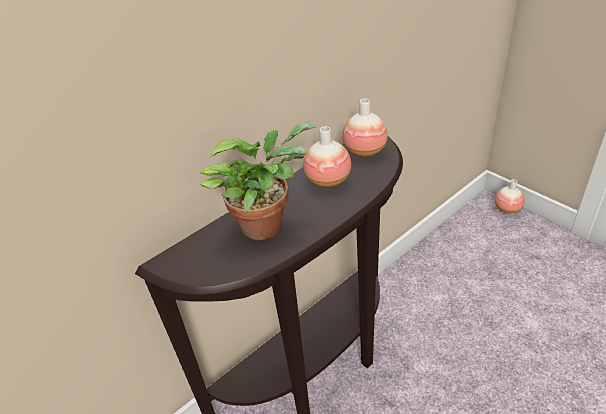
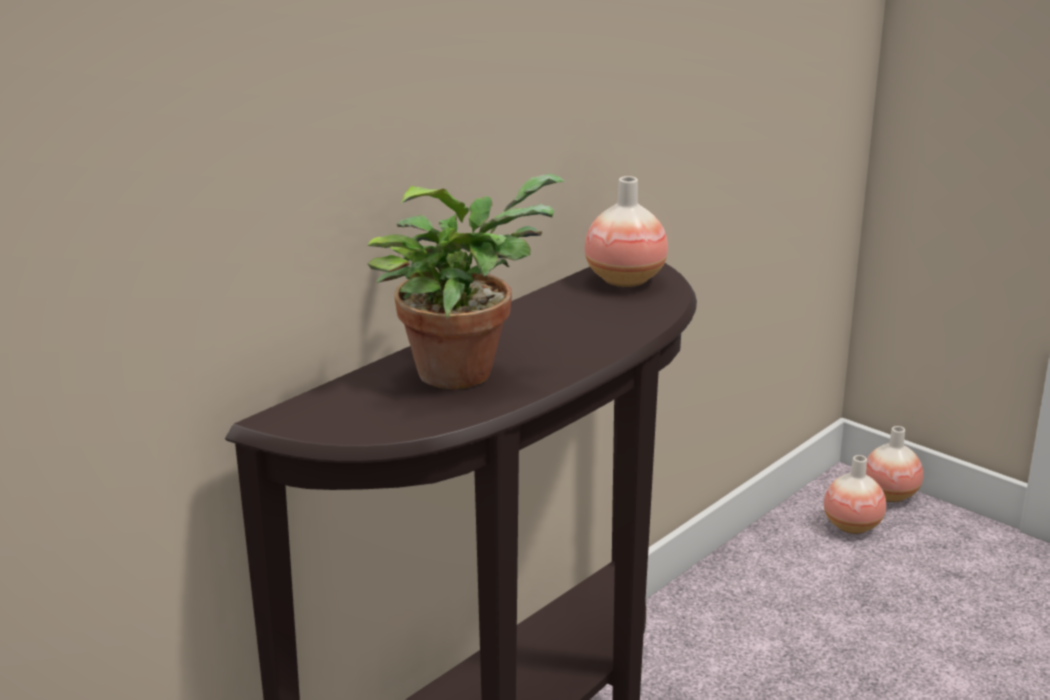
camera: 10 degrees left, 15 degrees down
(328, 180) = (564, 316): vase -> vase (852, 526)

